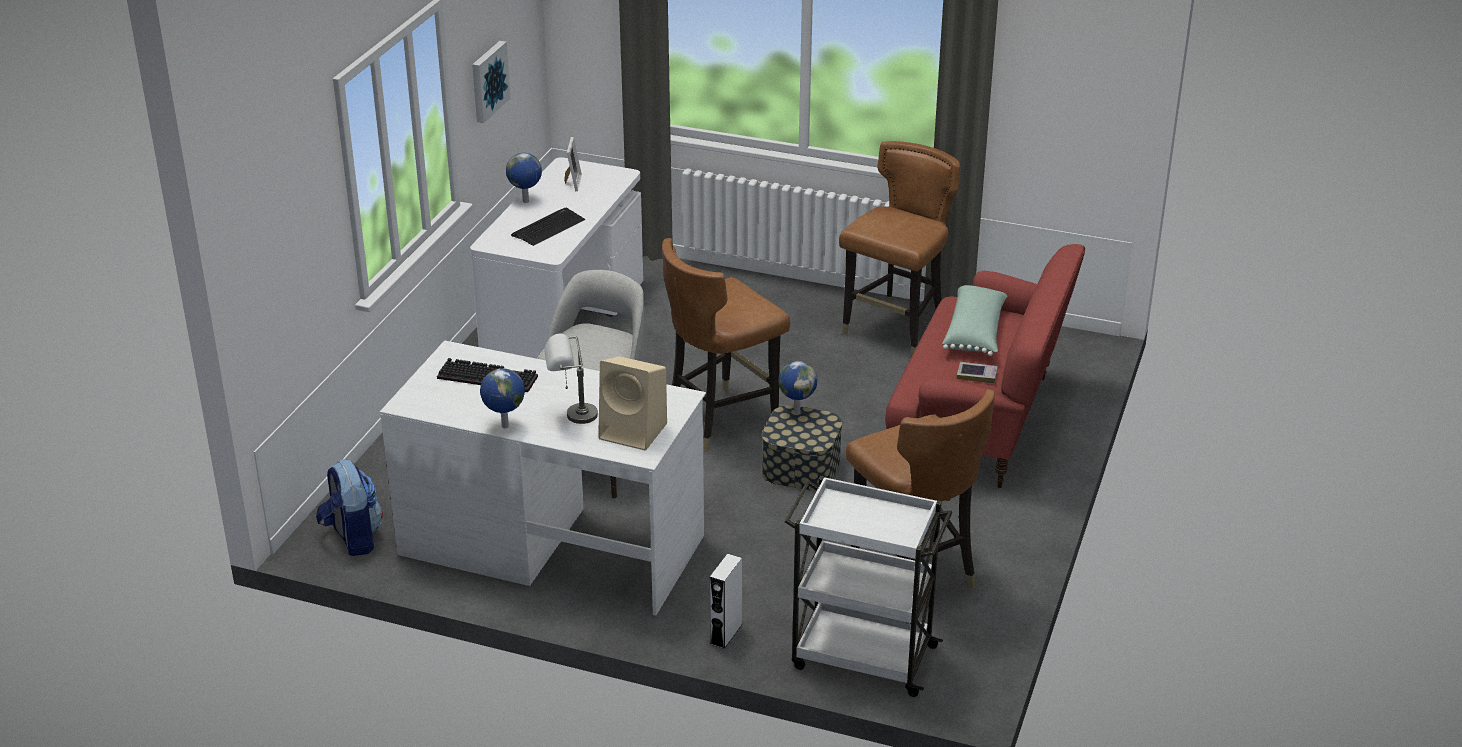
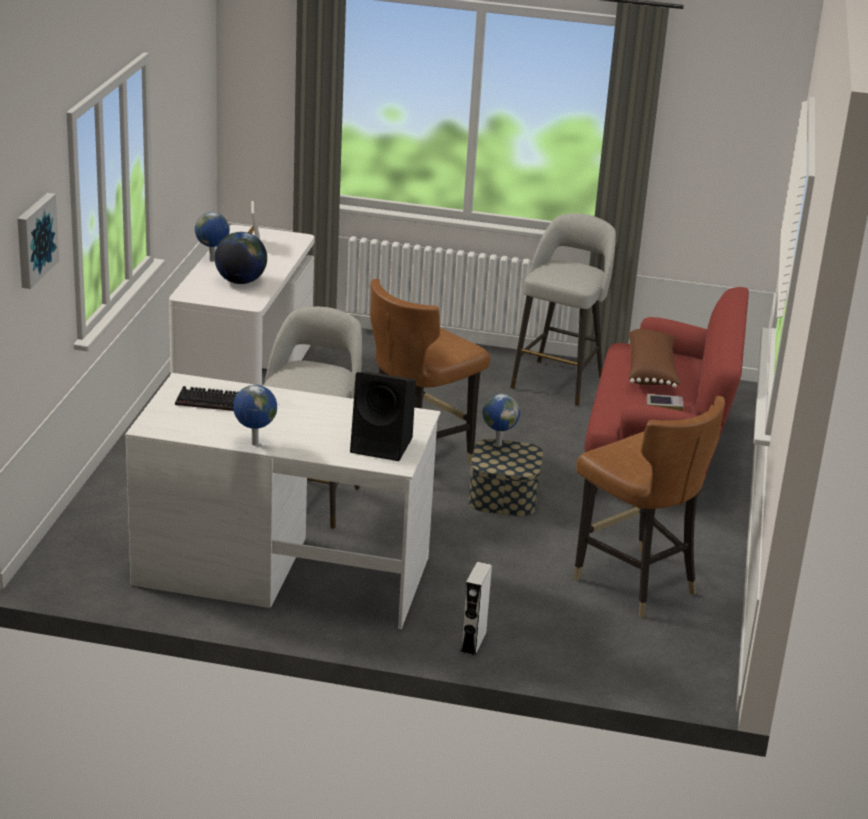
camera: 10 degrees left, 5 degrees down
(353, 538) = (82, 572): backpack -> none
(488, 81) = (177, 143): picture -> picture (34, 239)
(548, 227) = (240, 281): keyboard -> globe
(571, 416) = (317, 434): grey table lamp -> none
(635, 431) = (383, 445): beige speaker -> black speaker
(861, 656) = (607, 657): white cart -> none
(896, 331) = (558, 382): brown chair -> grey stool
(976, 333) = (652, 371): green pillow -> brown pillow

